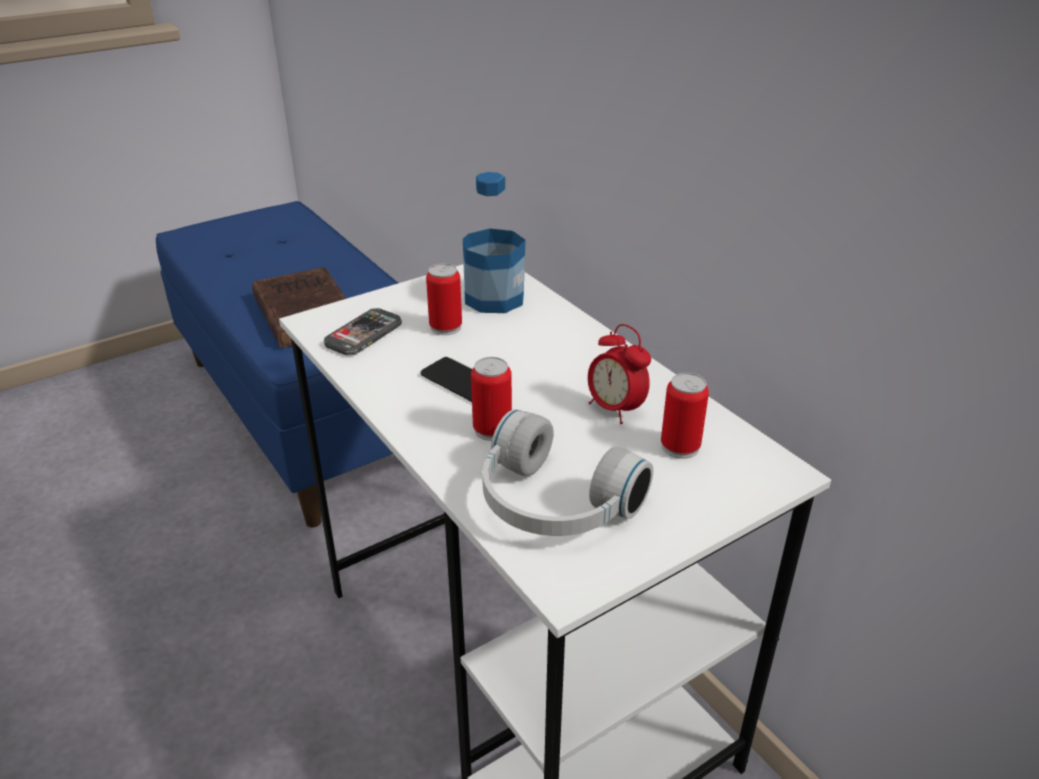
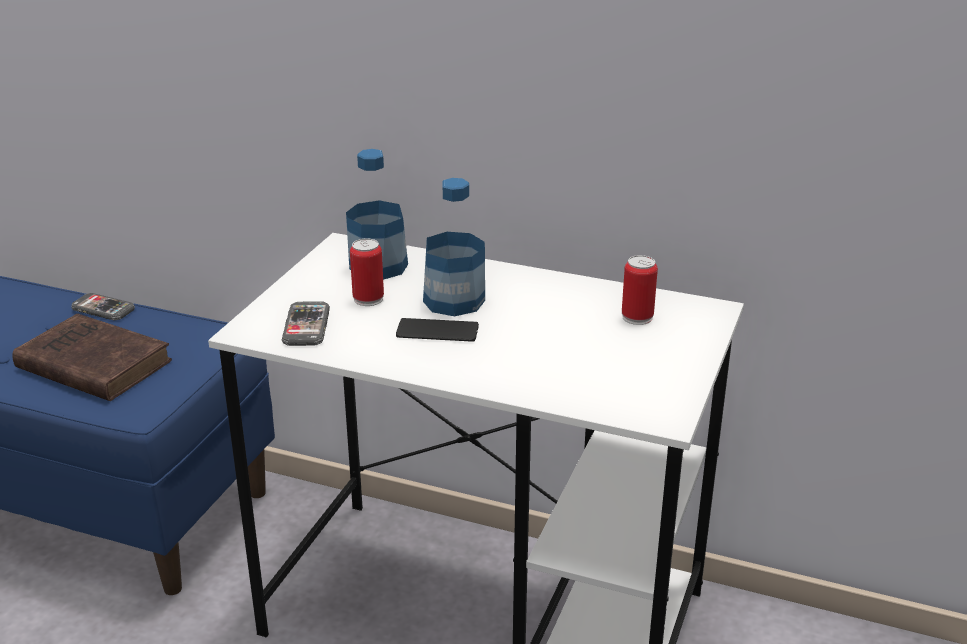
camera: 35 degrees left, 5 degrees down
(360, 270) = (103, 309): none -> phone
(492, 429) = (501, 352): can -> none
(517, 357) = (454, 301): none -> bottle
(551, 505) = (601, 380): white headphones -> none
(615, 409) = (568, 310): alarm clock -> none

